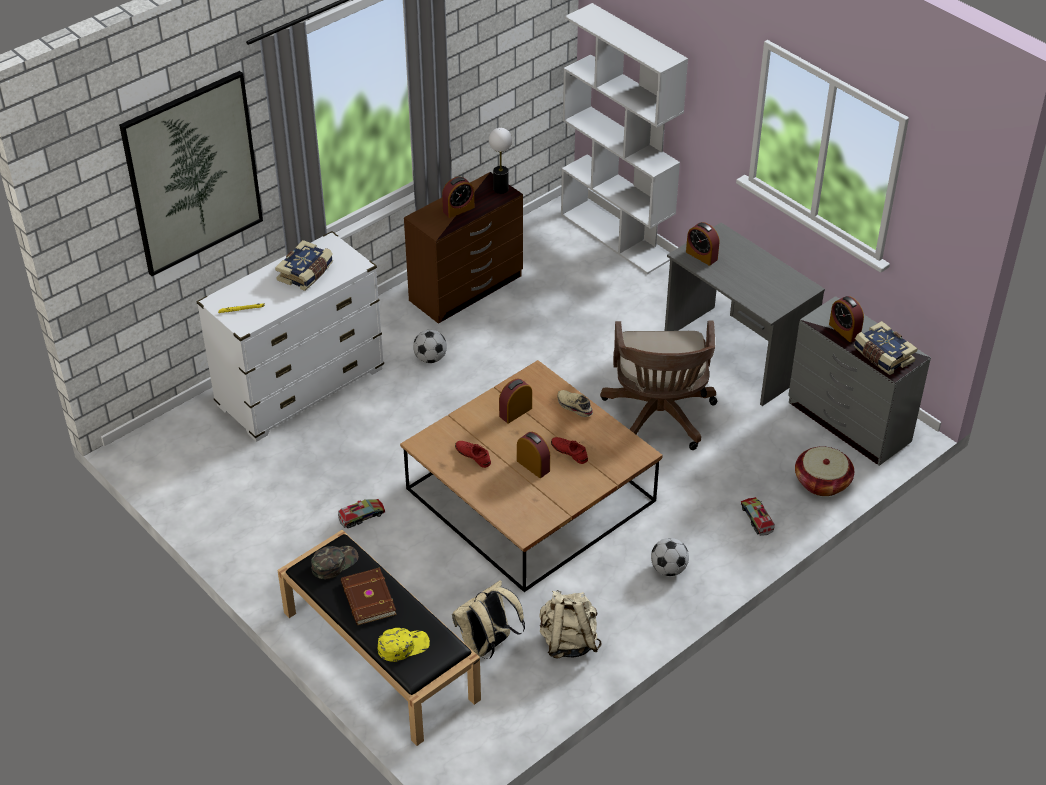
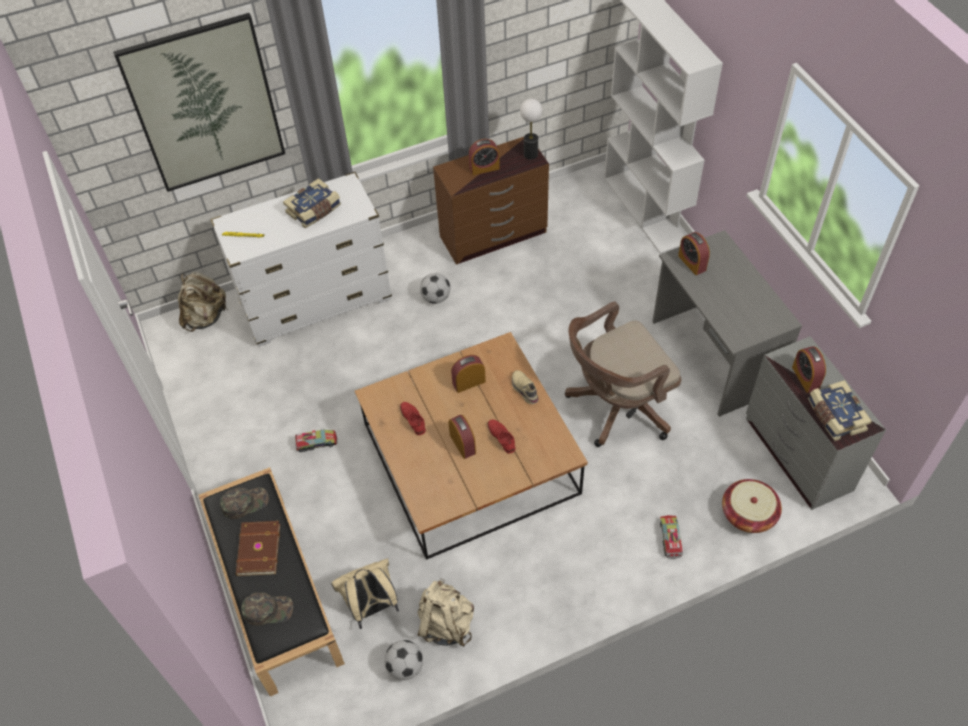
camera: 20 degrees right, 10 degrees up
(181, 426) = (205, 317): none -> beige backpack
(403, 646) = (268, 610): yellow cap -> green cap
(659, 419) = (616, 407): brown office chair -> brown office chair turned 45 degrees clockwise
(668, 569) = (567, 571): football -> football (405, 666)

